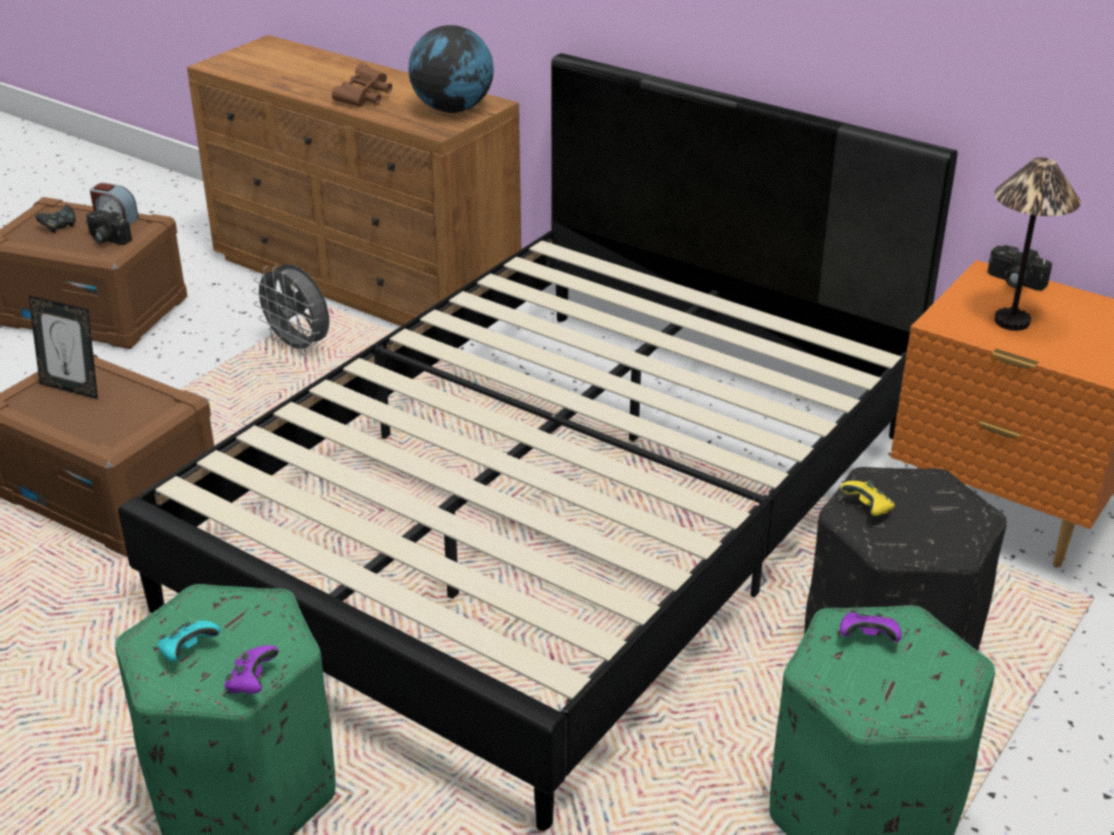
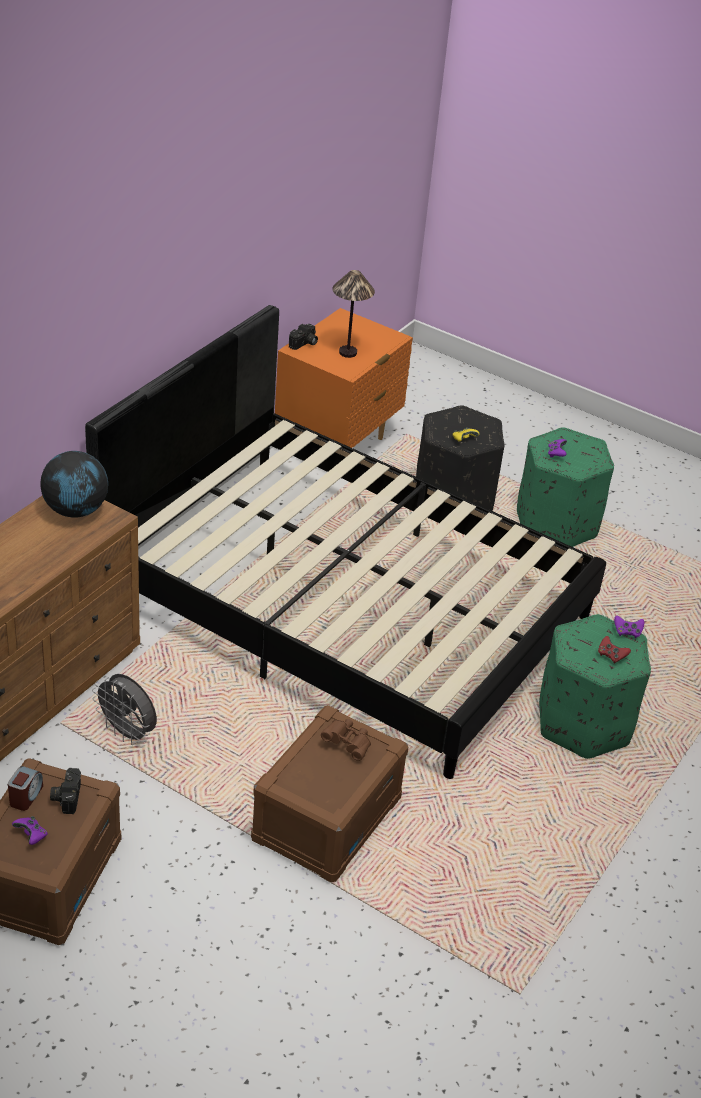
camera: 95 degrees left, 5 degrees up
(59, 227) = (31, 836): black game controller -> purple game controller
(72, 388) = (315, 776): picture frame -> none
(106, 239) = (66, 796): camera -> camera turned 150 degrees clockwise
(188, 650) = (611, 655): turquoise game controller -> red game controller
(299, 347) = (128, 733): grey fan -> grey fan turned 90 degrees clockwise
(365, 98) = (42, 555): brown binoculars -> brown binoculars (348, 744)

